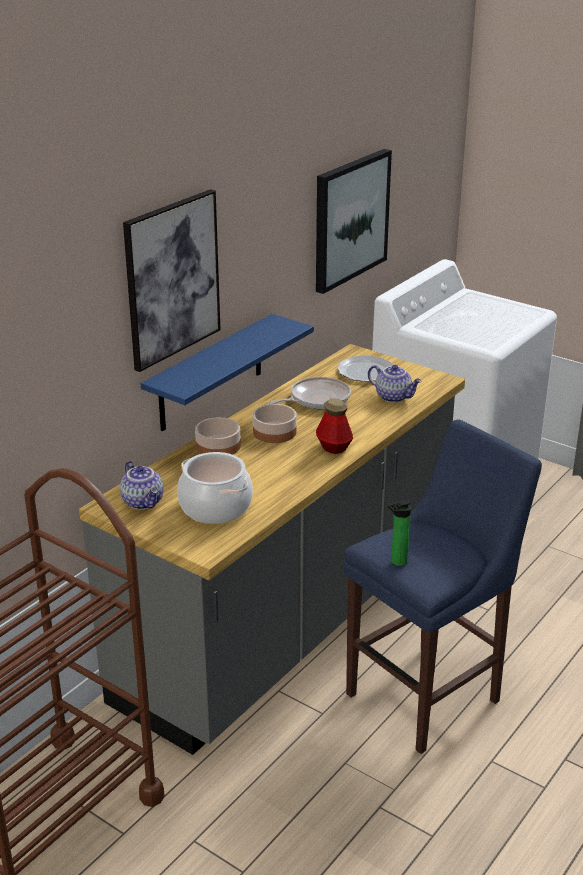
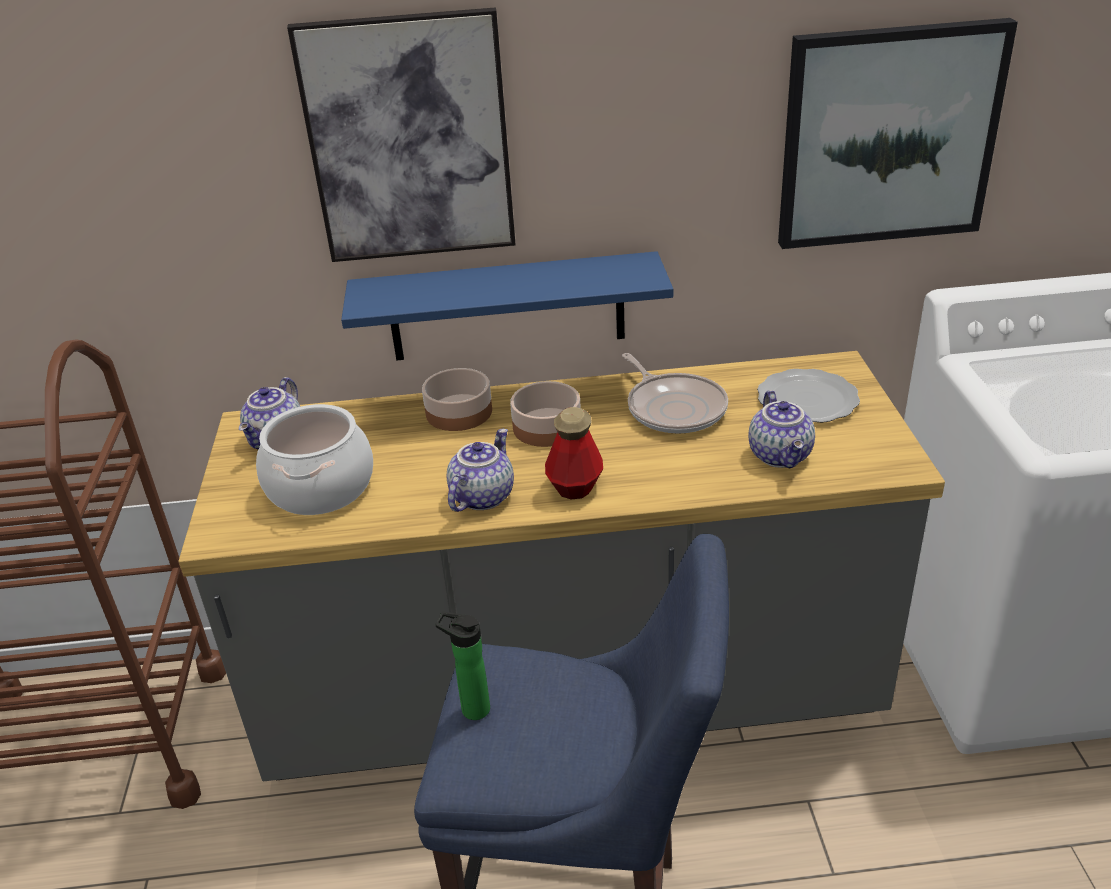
camera: 50 degrees right, 5 degrees up
(301, 471) = (481, 496): none -> teapot
(316, 399) = (674, 408): frying pan -> frying pan turned 45 degrees clockwise

